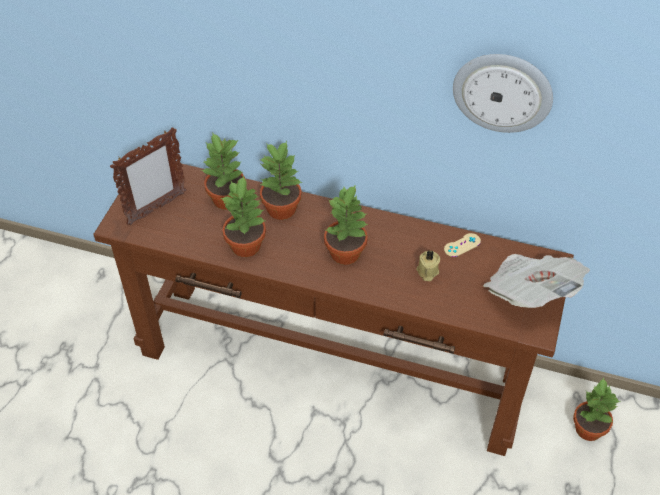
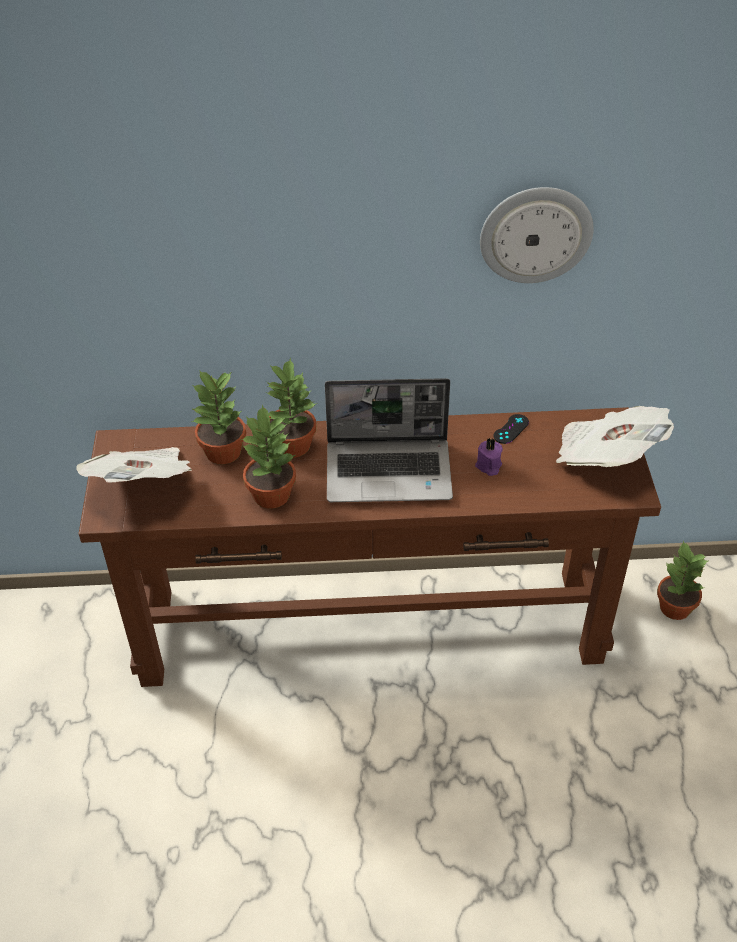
camera: 20 degrees left, 5 degrees down
(156, 209) = (143, 485): picture frame -> newspaper
(346, 253) = (390, 471): potted plant -> laptop
(427, 272) = (488, 466): beige candle -> purple candle
(462, 245) = (511, 429): beige game controller -> black game controller

